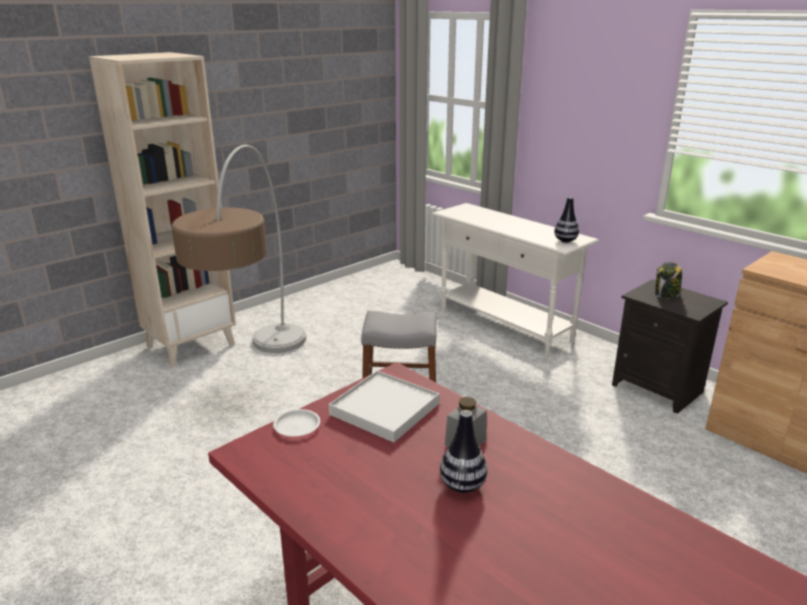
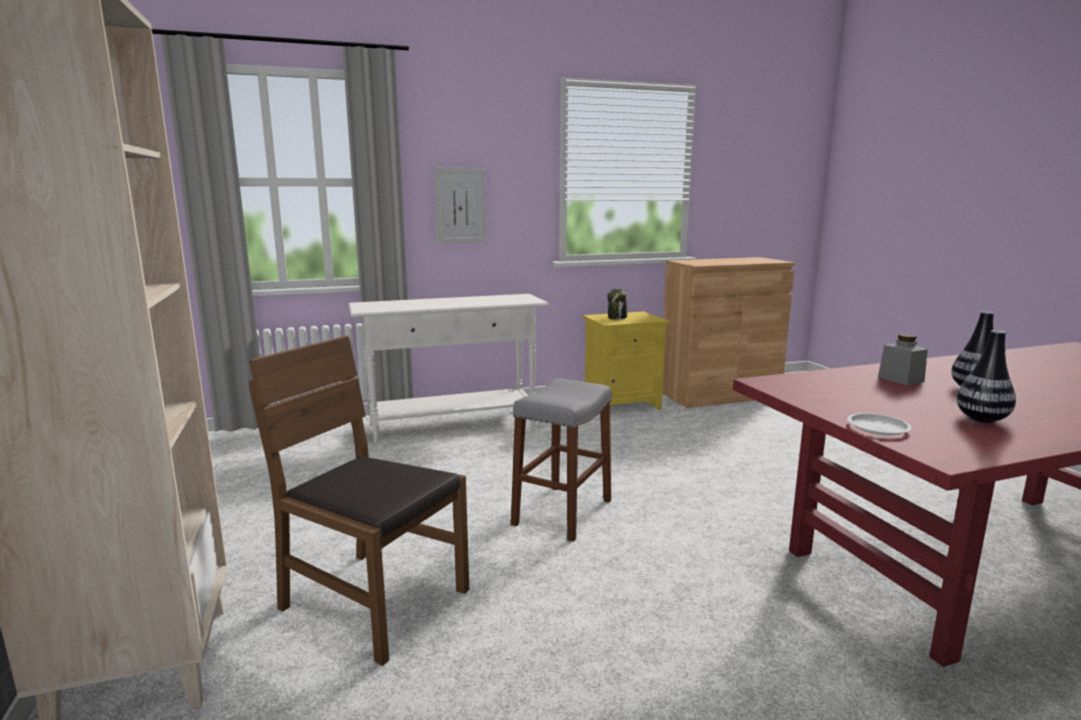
camera: 65 degrees left, 10 degrees down
(259, 378) = (374, 601): floor lamp -> brown chair
(385, 409) = (839, 393): white tray -> none
(565, 241) = (521, 298): vase -> vase (982, 419)
(569, 138) = (460, 205): none -> picture
(659, 388) = (622, 404): black nightstand -> yellow nightstand

